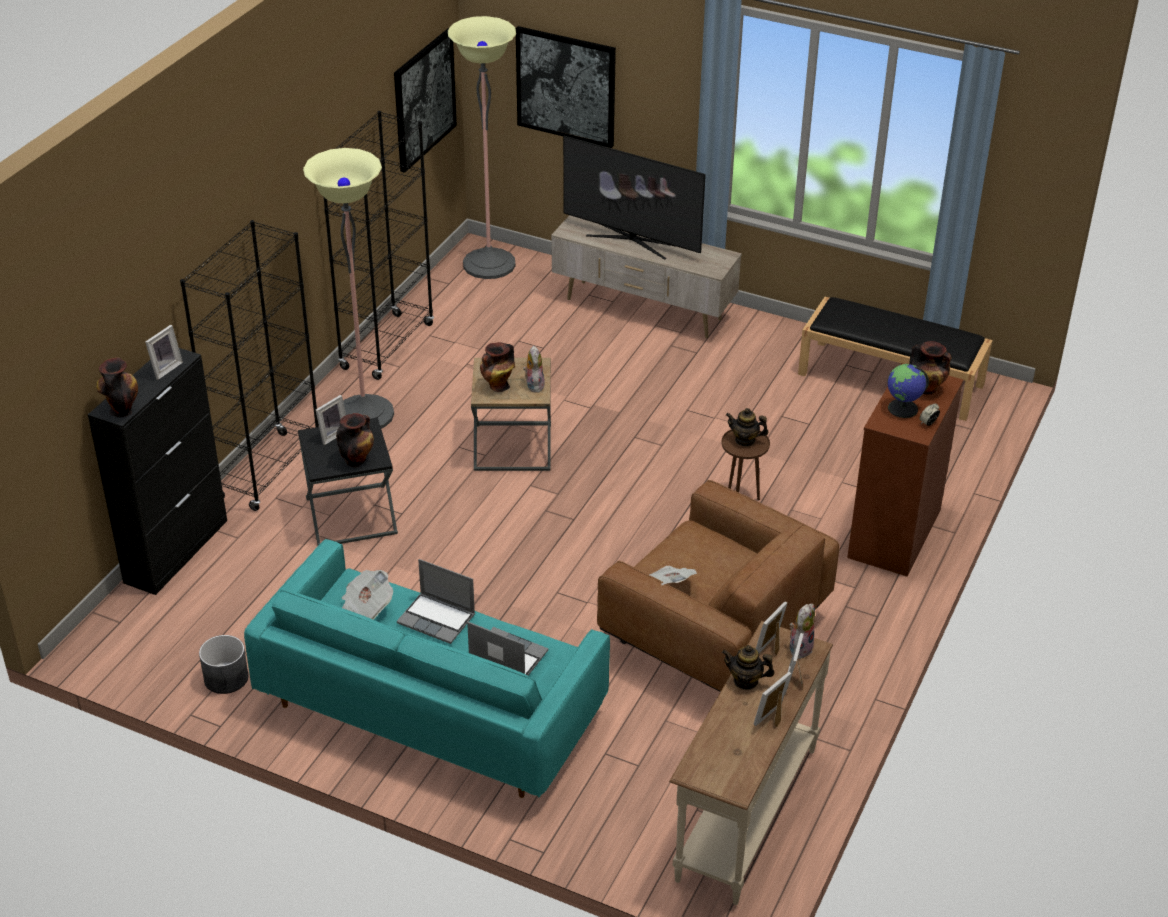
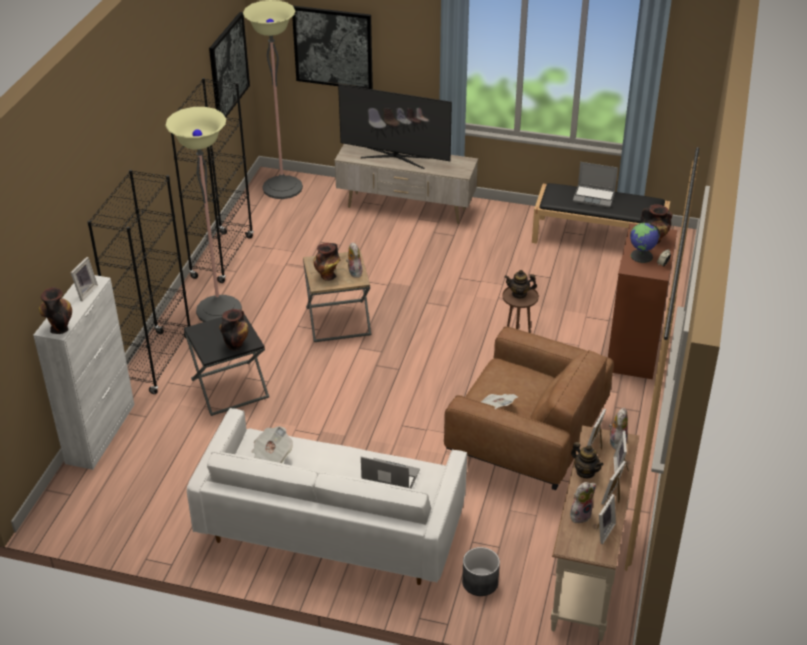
camera: 10 degrees left, 0 degrees up
(177, 551) = (101, 433): black cabinet -> white cabinet
(225, 678) = (166, 526): grey planter -> grey planter (479, 582)
(331, 434) = (211, 328): picture frame -> picture frame (602, 531)
(432, 706) = (332, 525): turquoise sofa -> white sofa
(437, 619) = (329, 458): laptop -> laptop (594, 197)
(722, 734) = (580, 514): none -> plush toy
(746, 681) = (585, 472): teapot -> teapot turned 135 degrees counterclockwise

